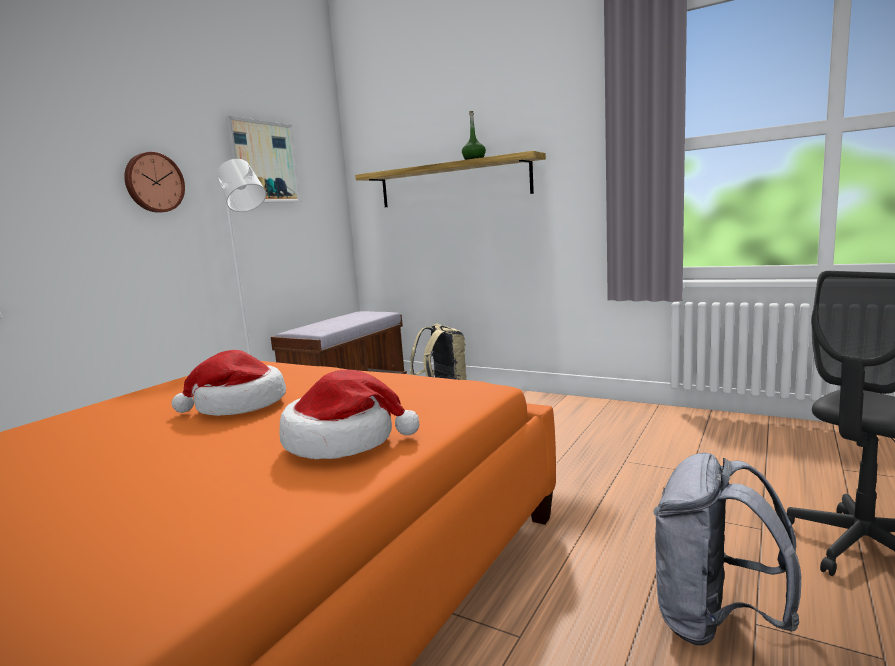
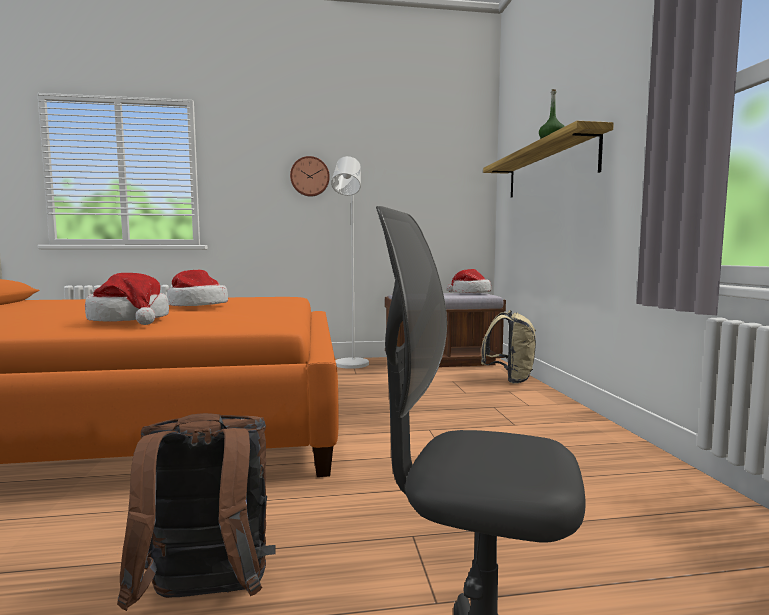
camera: 50 degrees right, 5 degrees down
(263, 162) = (404, 161): picture -> none
(360, 314) = (470, 293): none -> hat
(715, 622) = (207, 598): grey backpack -> brown backpack

